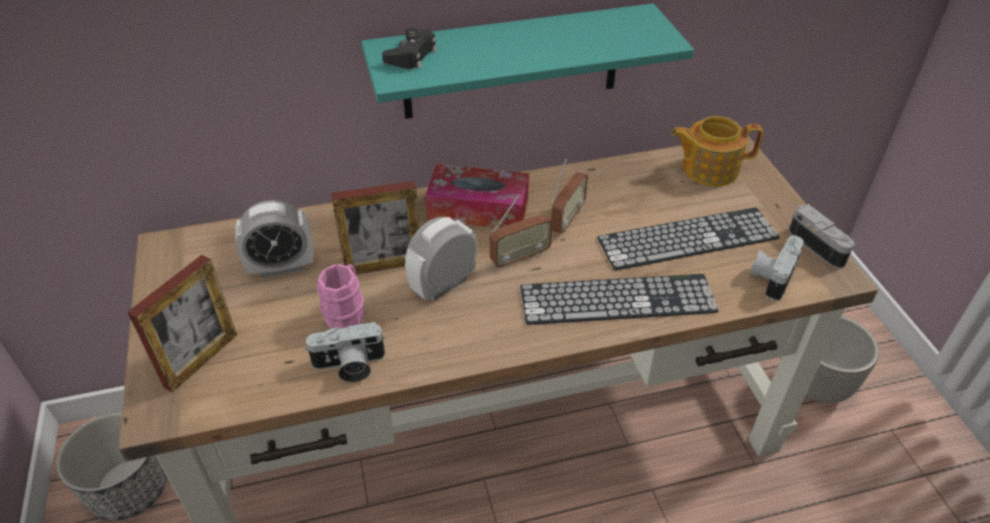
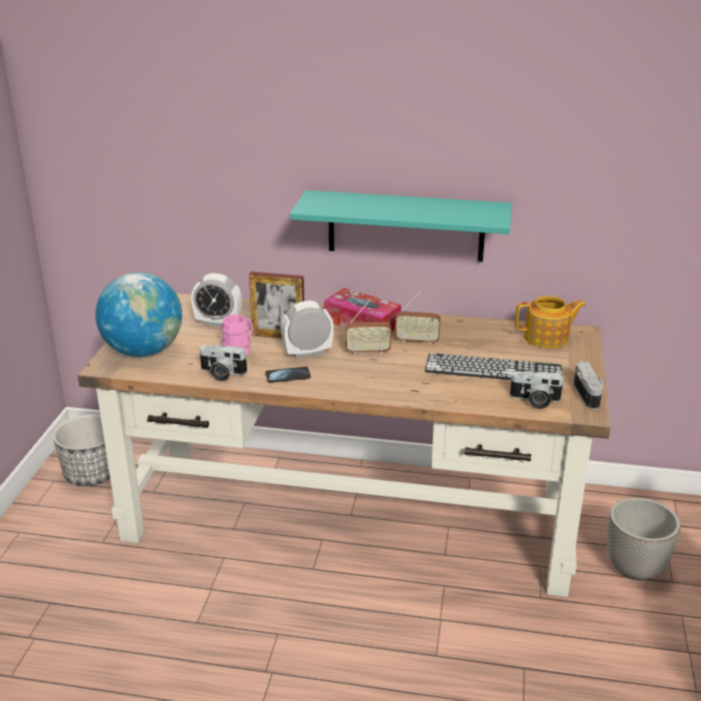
camera: 25 degrees right, 15 degrees down
(201, 360) = (143, 351): picture frame -> globe
(412, 55) = (327, 200): black game controller -> none
(445, 338) = (288, 376): none -> phone
(567, 219) = (417, 341): radio -> radio turned 45 degrees clockwise
(617, 299) = (413, 385): keyboard -> none
(708, 168) = (547, 338): teapot -> teapot turned 150 degrees clockwise
(771, 276) = (535, 401): camera -> camera turned 135 degrees counterclockwise

